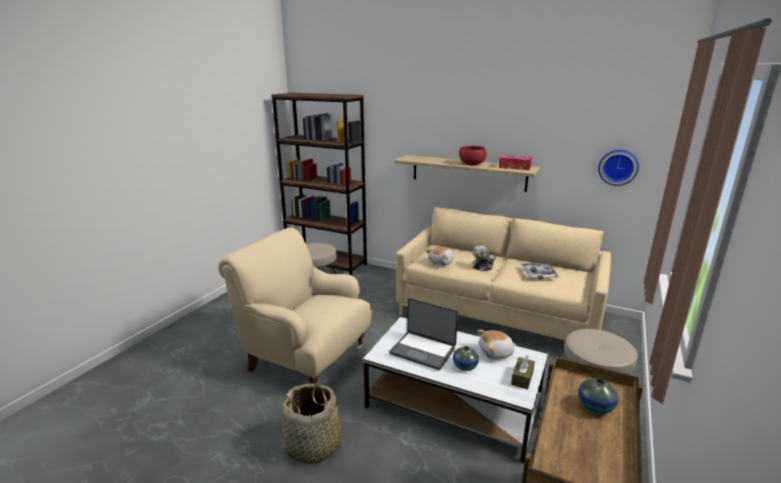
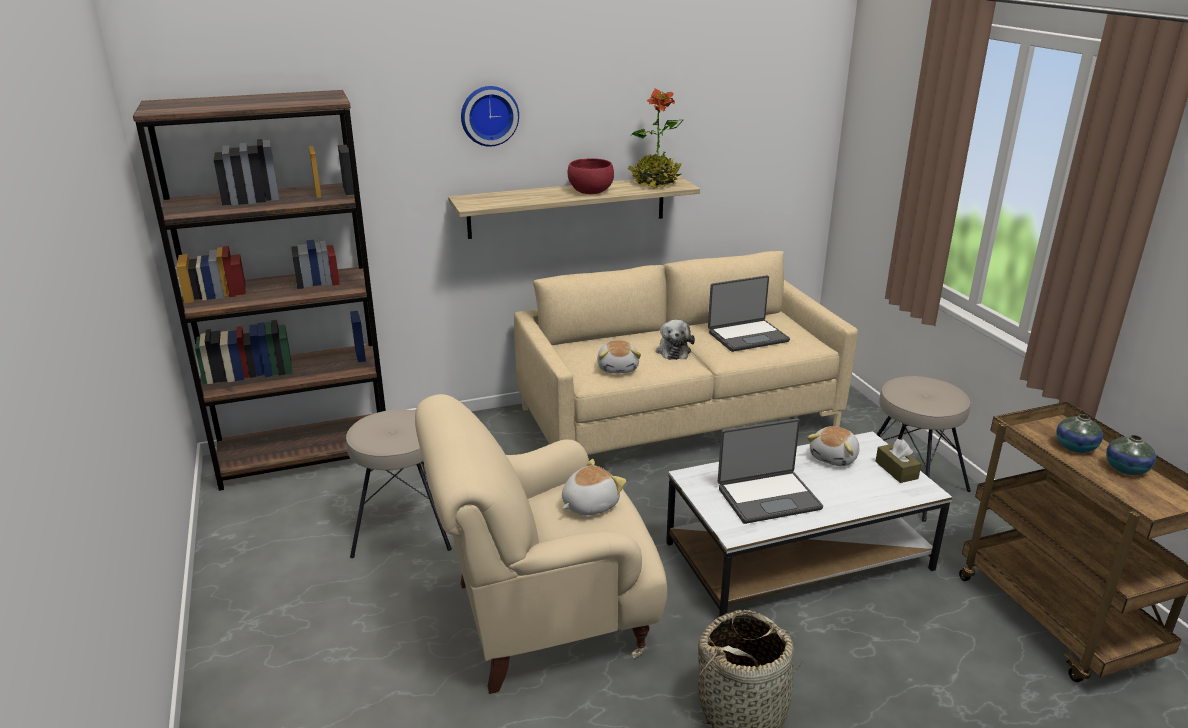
camera: 45 degrees left, 5 degrees up
(325, 305) = (589, 504): none -> plush toy
(465, 366) = (834, 490): vase -> vase (1126, 469)
(514, 167) = (654, 183): tissue box -> potted plant
(538, 274) = (747, 336): tray -> laptop
(618, 167) = (777, 156): wall clock -> wall clock (489, 115)

